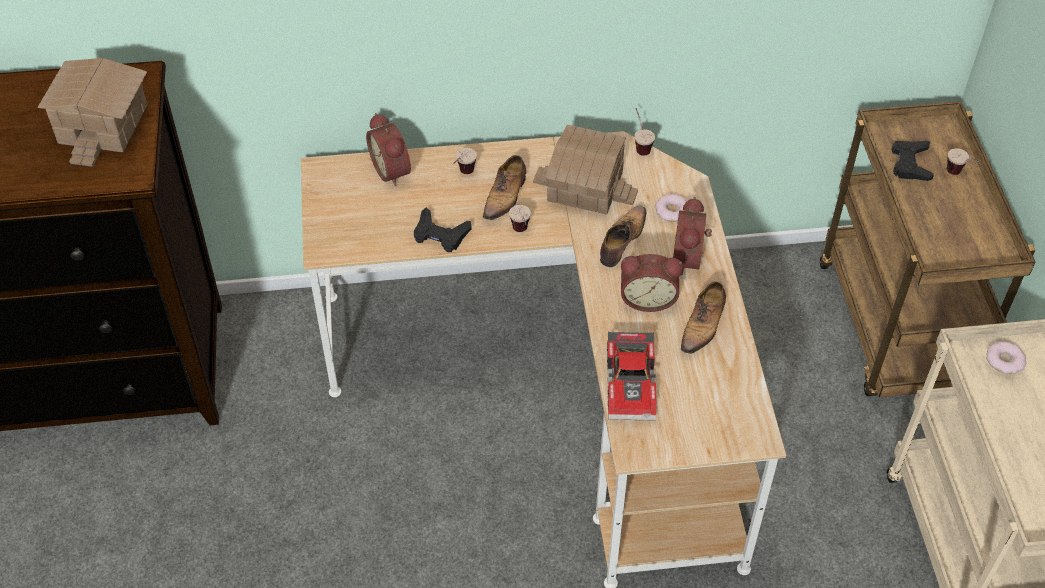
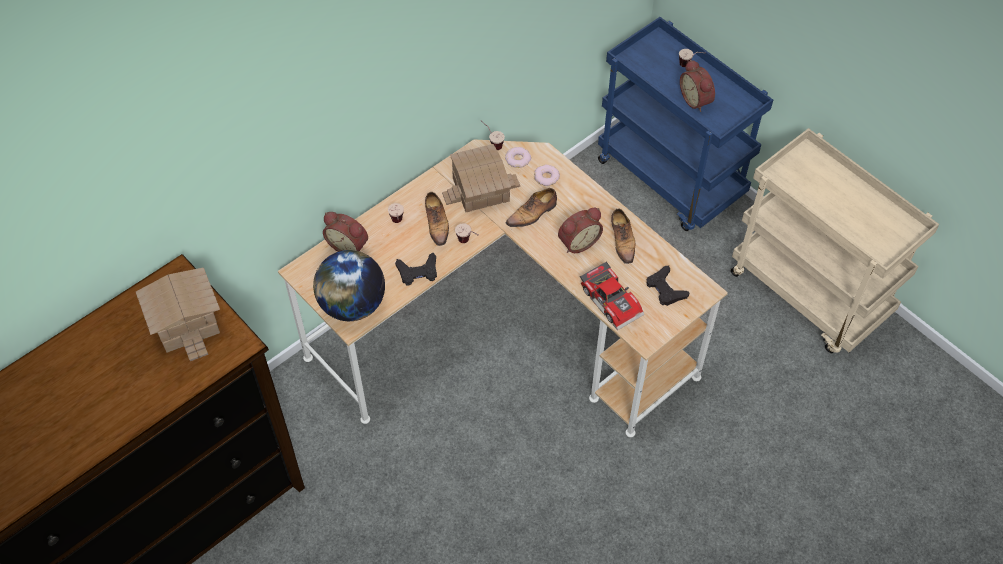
camera: 35 degrees left, 5 degrees up
(343, 231) = (352, 305): none -> globe
(622, 241) = (533, 214): shoe -> shoe turned 120 degrees counterclockwise
(690, 258) = (581, 202): alarm clock -> alarm clock (697, 100)
(895, 329) = (672, 179): brown cart -> blue cart
(910, 164) = (658, 72): black game controller -> black game controller (665, 289)
(1005, 360) = (796, 168): donut -> donut (518, 159)

